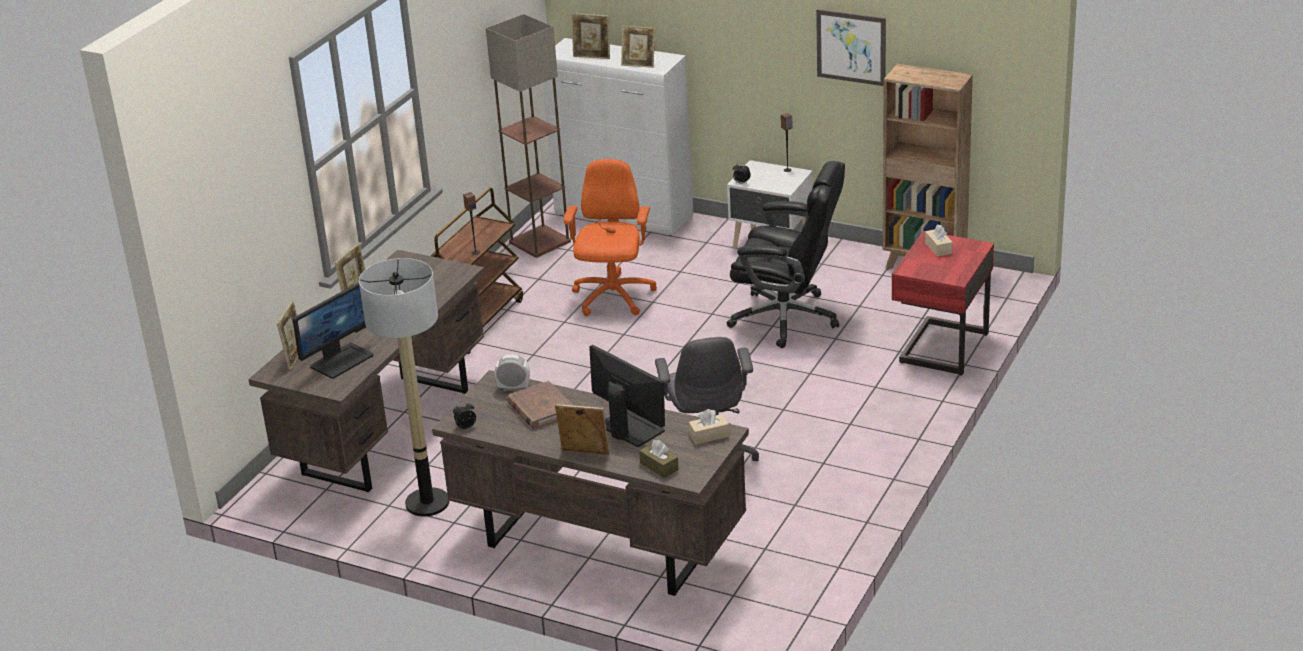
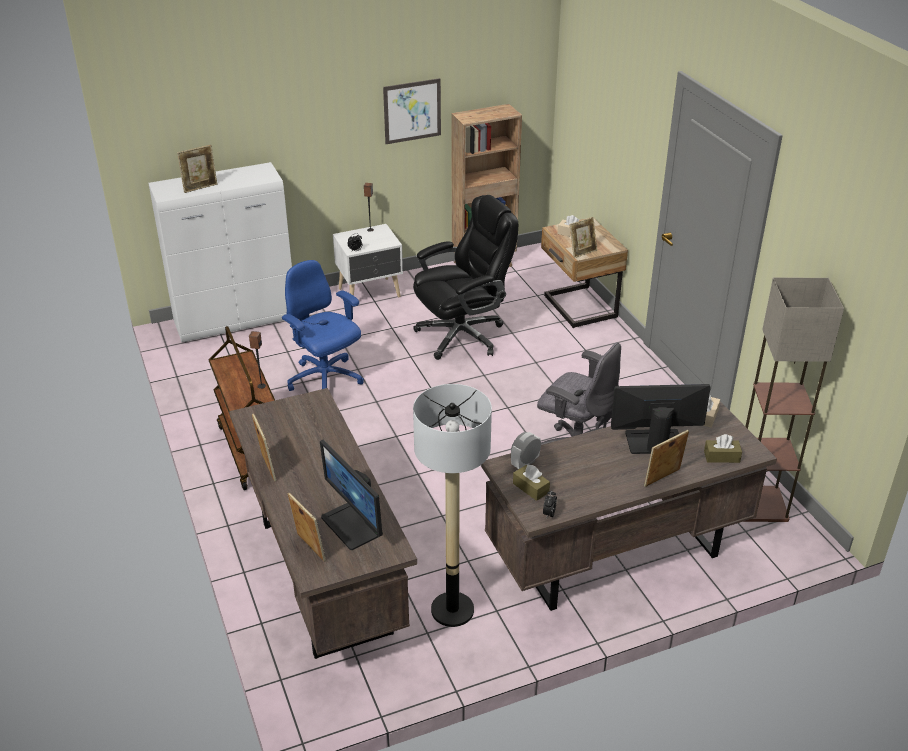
camera: 50 degrees left, 5 degrees up
(341, 360) = (353, 525): monitor -> monitor turned 150 degrees clockwise
(486, 404) = (530, 488): none -> brown tissue box
(540, 242) = (202, 369): floor lamp -> floor lamp (760, 505)
(540, 408) = (572, 466): brown book -> none
(613, 298) = (325, 380): orange office chair -> blue office chair
(639, 64) = (248, 180): picture frame -> picture frame (582, 252)
(940, 348) = (578, 308): red nightstand -> beige nightstand

